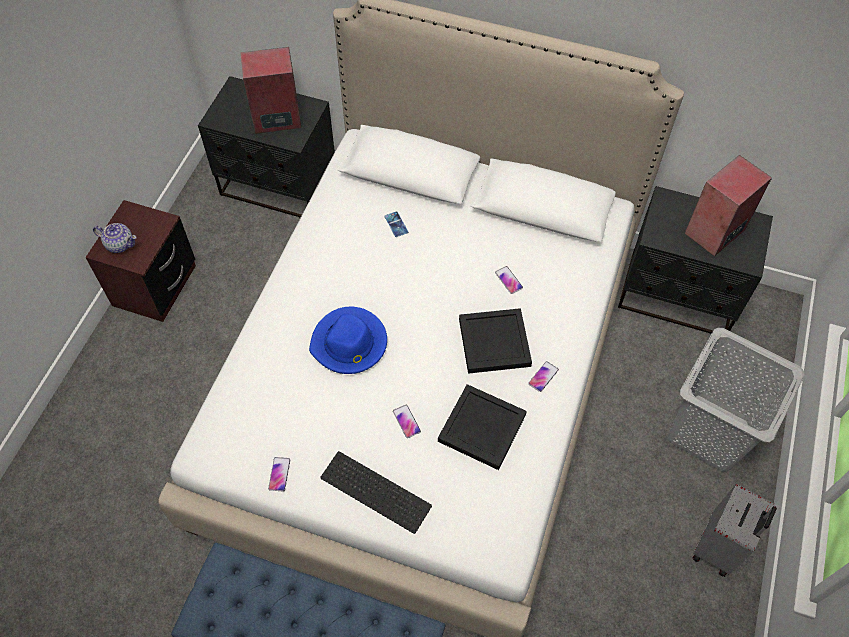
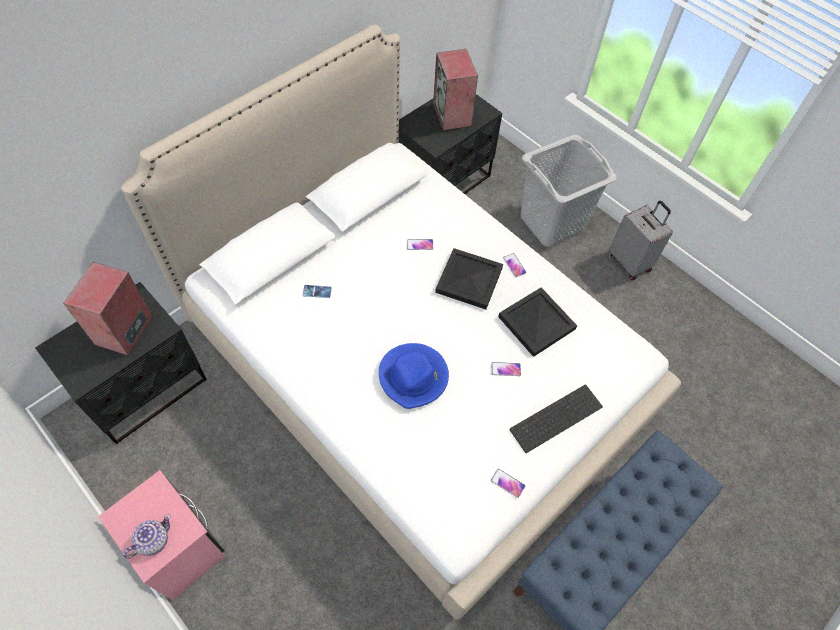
camera: 65 degrees left, 0 degrees up
(155, 286) = (178, 547): brown nightstand -> pink nightstand

